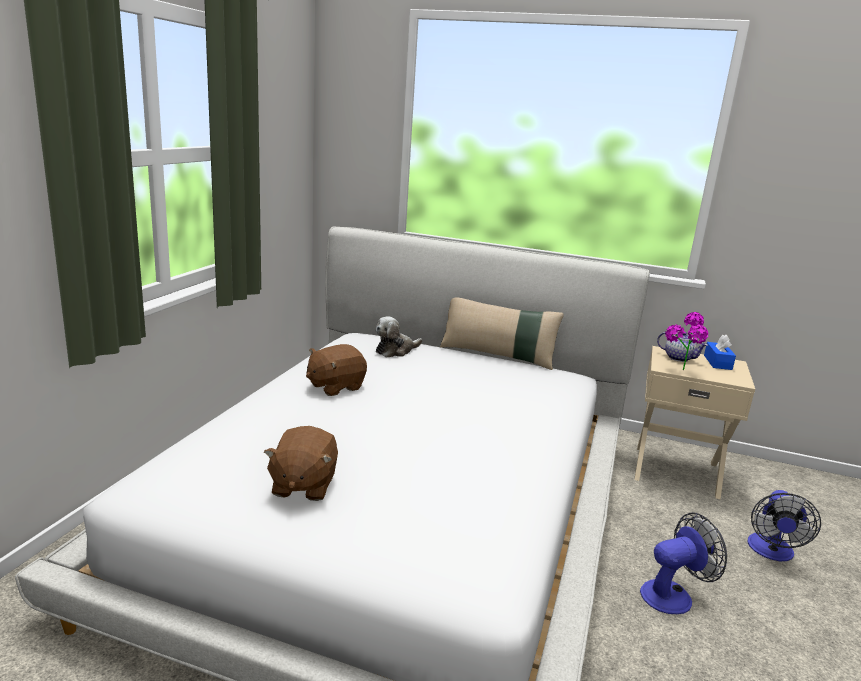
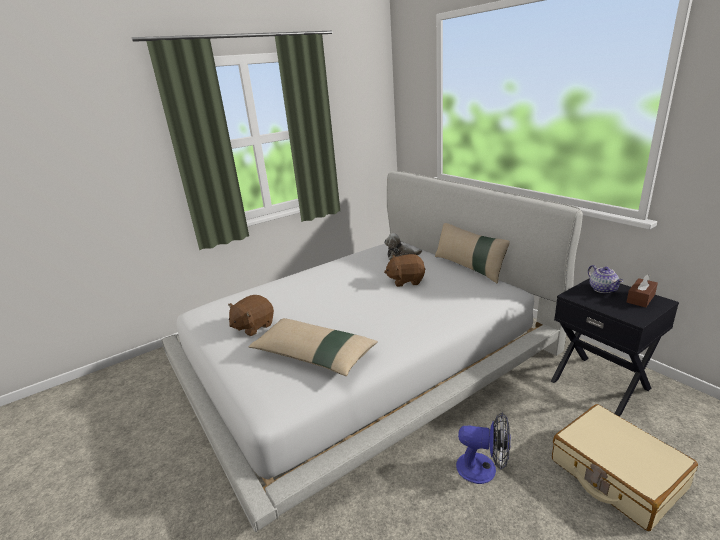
camera: 40 degrees right, 5 degrees up
(335, 386) = (336, 274): brown plush toy -> brown plush toy (406, 281)
(459, 500) = (313, 355): none -> beige pillow
(676, 470) = (600, 384): beige nightstand -> black nightstand
(680, 371) = (584, 301): potted plant -> none
(717, 362) = (640, 298): blue tissue box -> brown tissue box
(771, 552) = (616, 474): fan -> beige suitcase

